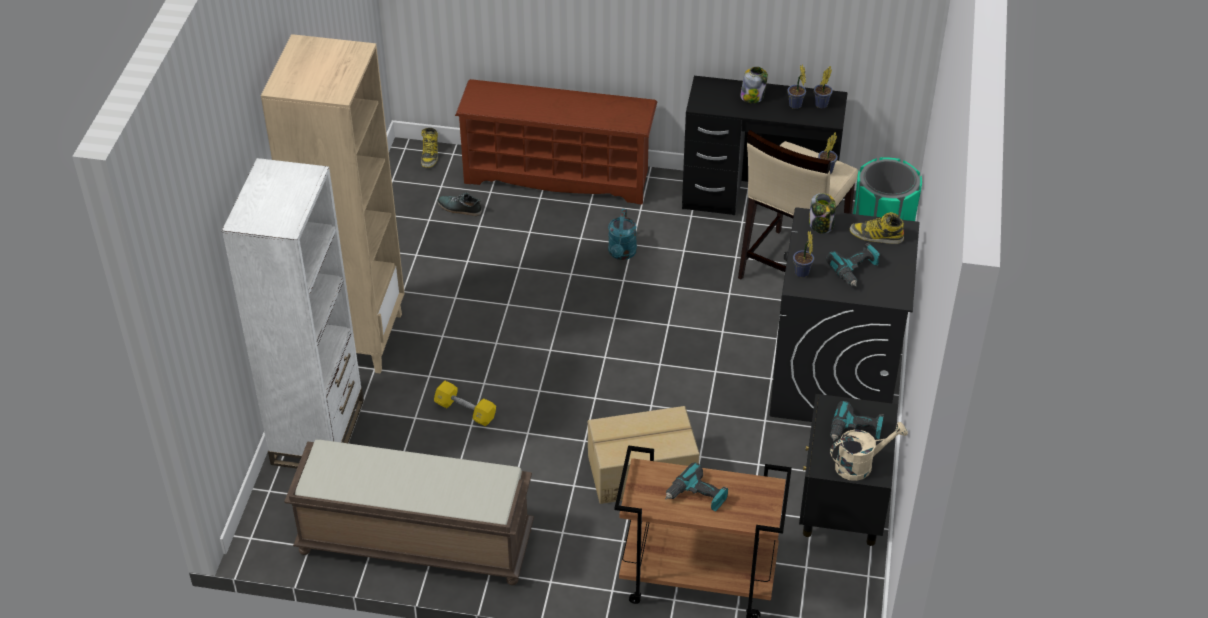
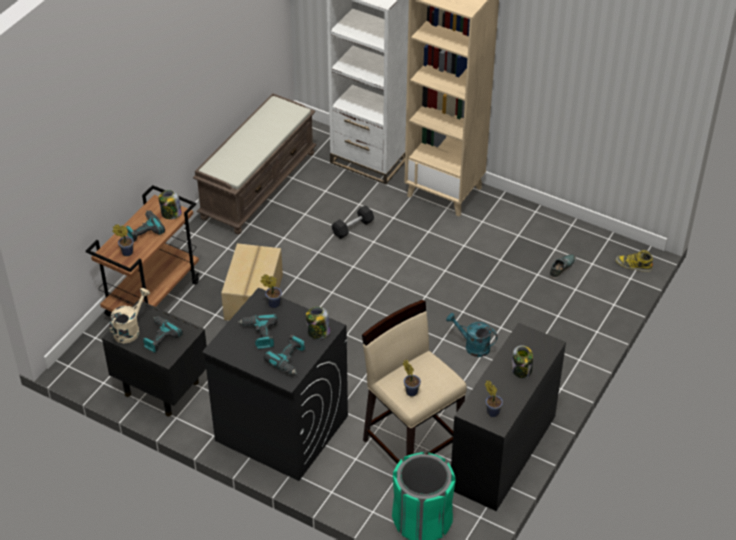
camera: 110 degrees right, 0 degrees up
(465, 411) = (353, 228): yellow dumbbell -> black dumbbell
(559, 176) = (581, 333): brown shoe rack -> none
(650, 478) = (171, 214): none -> jar
(795, 106) = (497, 394): potted plant -> potted plant (126, 252)
(860, 464) = (130, 329): beige watering can -> beige watering can turned 150 degrees counterclockwise
(876, 236) = (289, 360): boot -> power drill

